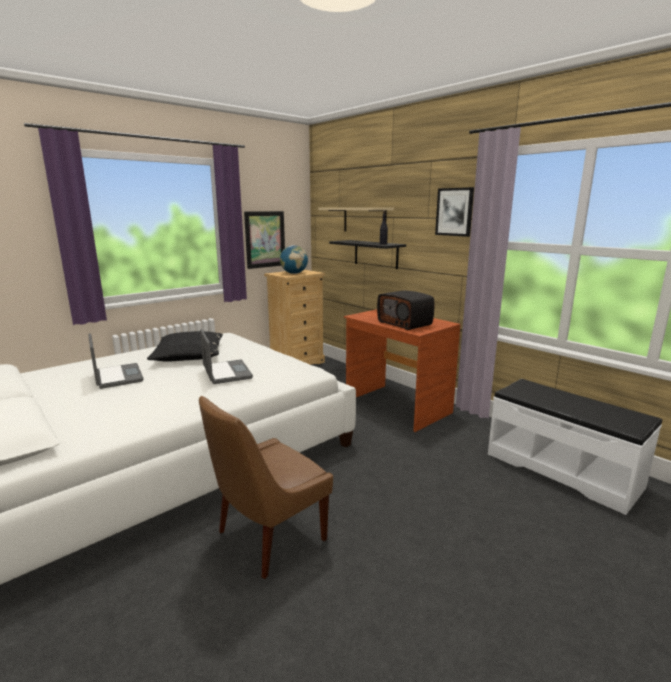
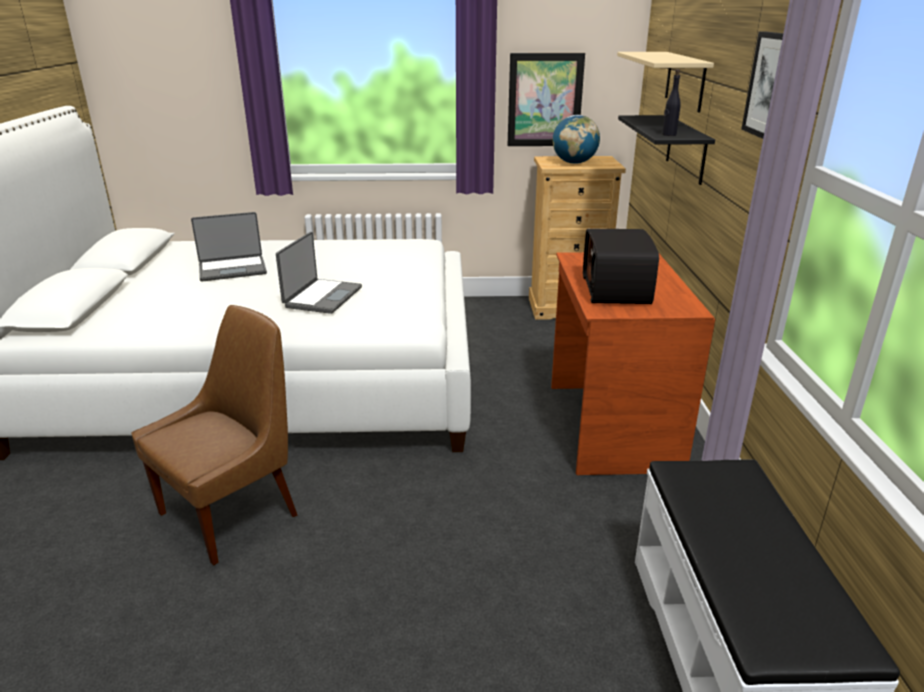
camera: 40 degrees right, 10 degrees up
(117, 377) = (232, 269): laptop -> laptop turned 60 degrees clockwise
(189, 355) = (336, 261): black pillow -> none
(268, 537) = (233, 512): brown chair -> brown chair turned 135 degrees clockwise

